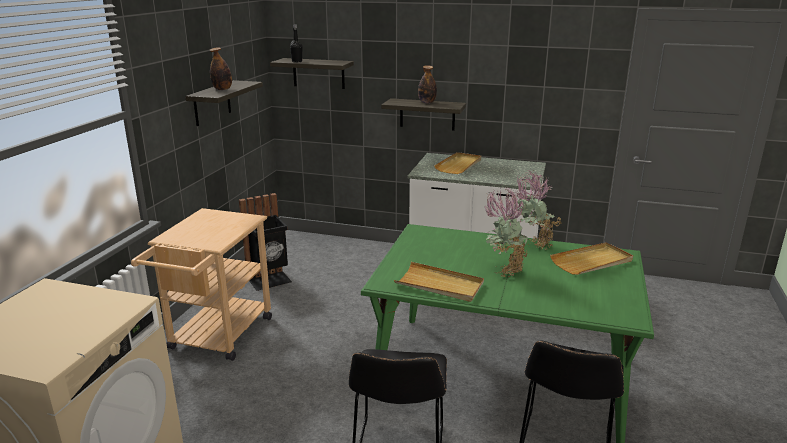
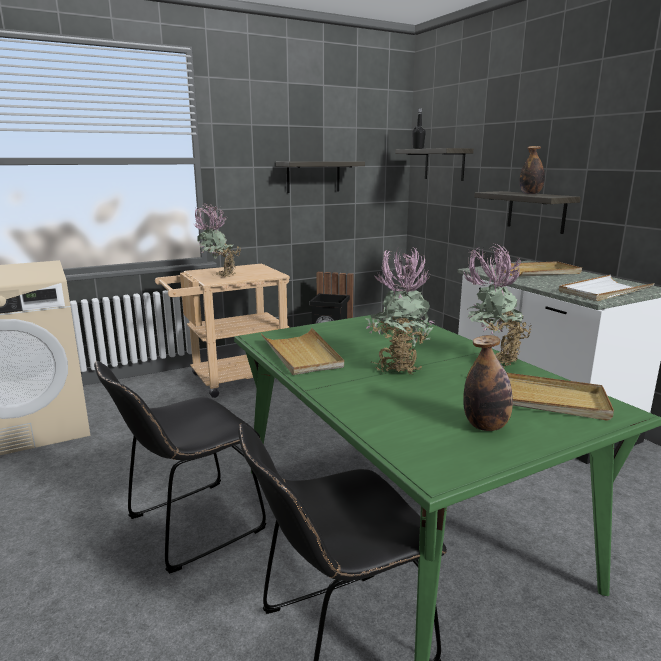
camera: 45 degrees right, 5 degrees down
(208, 237) = (218, 276): none -> potted plant
(222, 89) = (314, 161): bottle -> bottle (485, 426)
(522, 174) = (604, 291): none -> white tray

